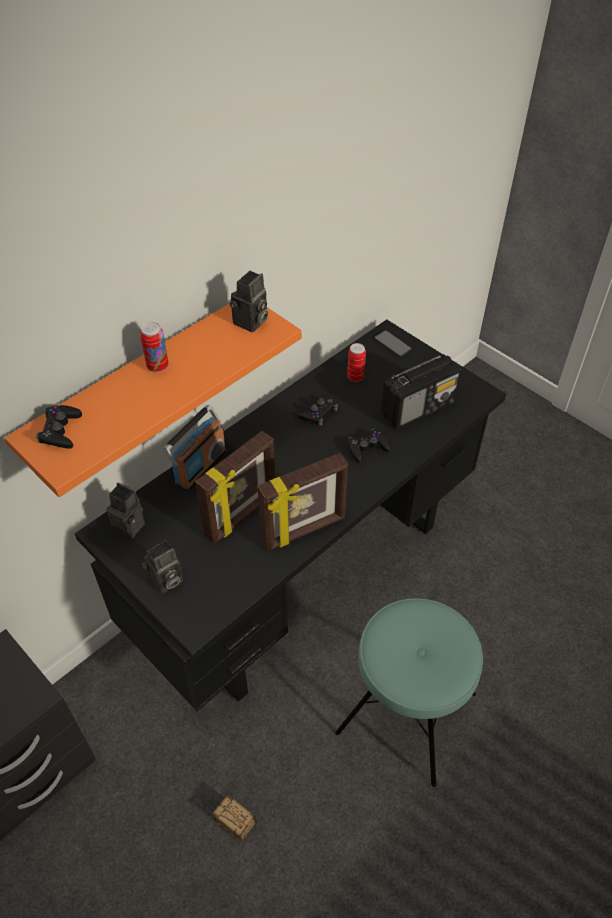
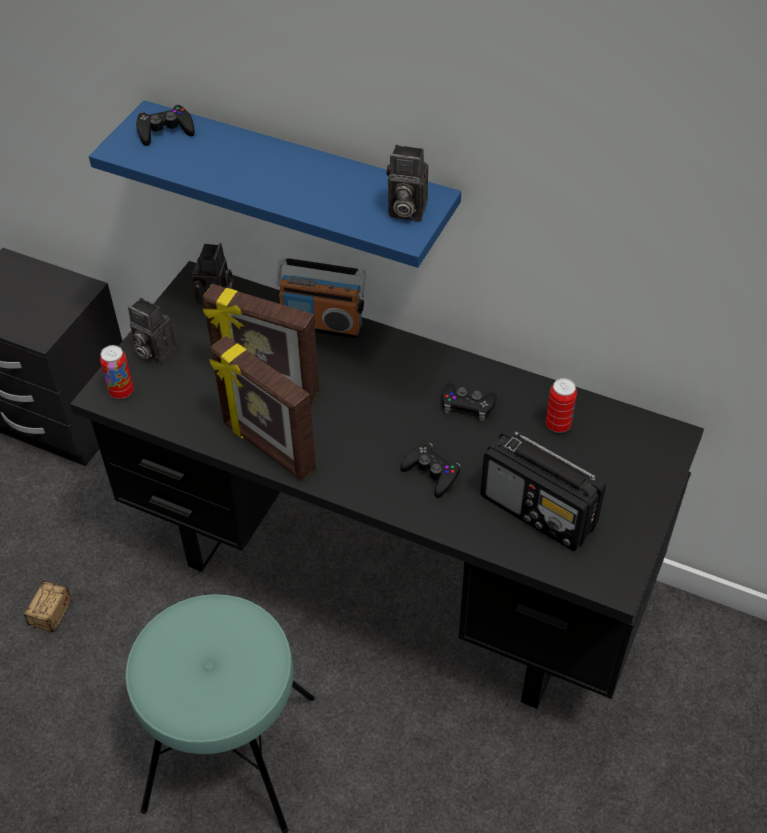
camera: 70 degrees right, 0 degrees up
(141, 387) = (299, 181): orange shelf -> blue shelf
(157, 366) = (291, 162): can -> can (121, 391)
(392, 344) = (652, 448): phone -> none

